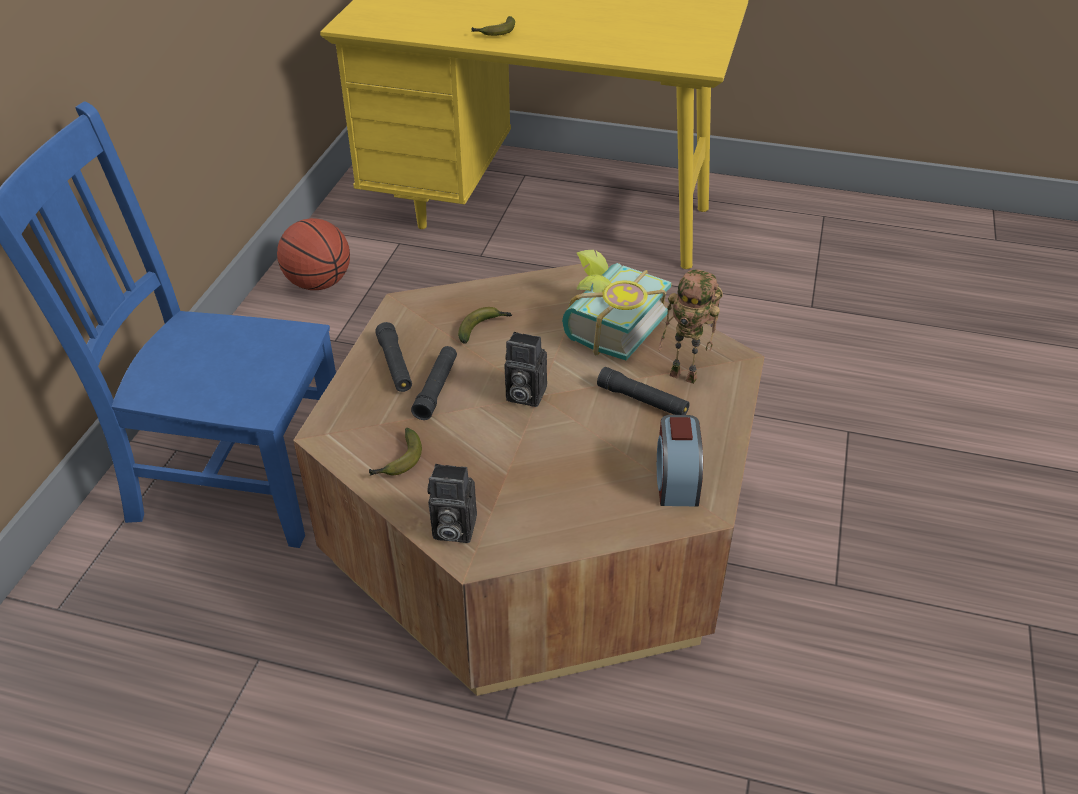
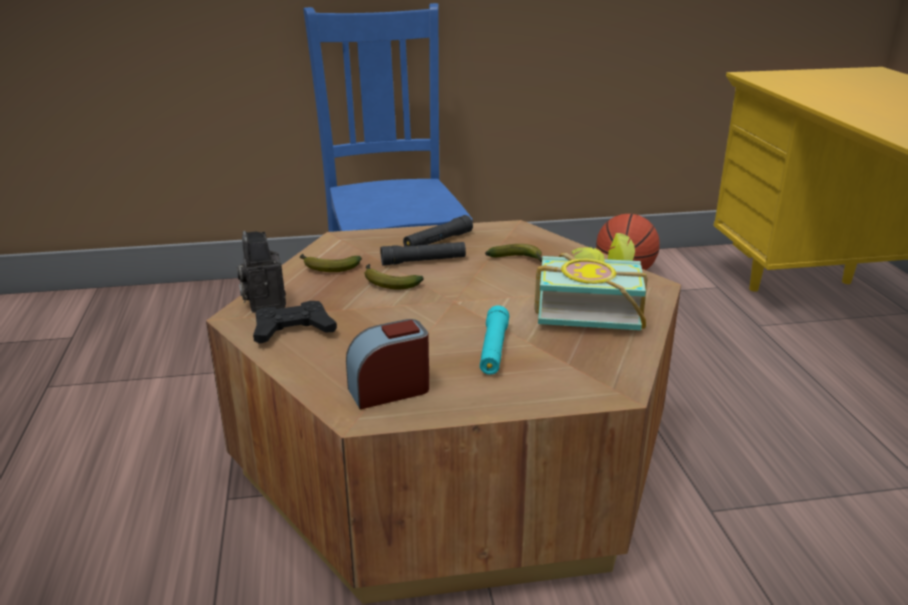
camera: 65 degrees right, 15 degrees down
(495, 32) = (849, 105): banana -> banana (388, 282)
(523, 395) = (448, 294): camera -> none
(529, 519) = (293, 330): none -> black game controller
(642, 400) = (493, 349): black flashlight -> turquoise flashlight
(686, 375) = (557, 365): toy robot -> none

